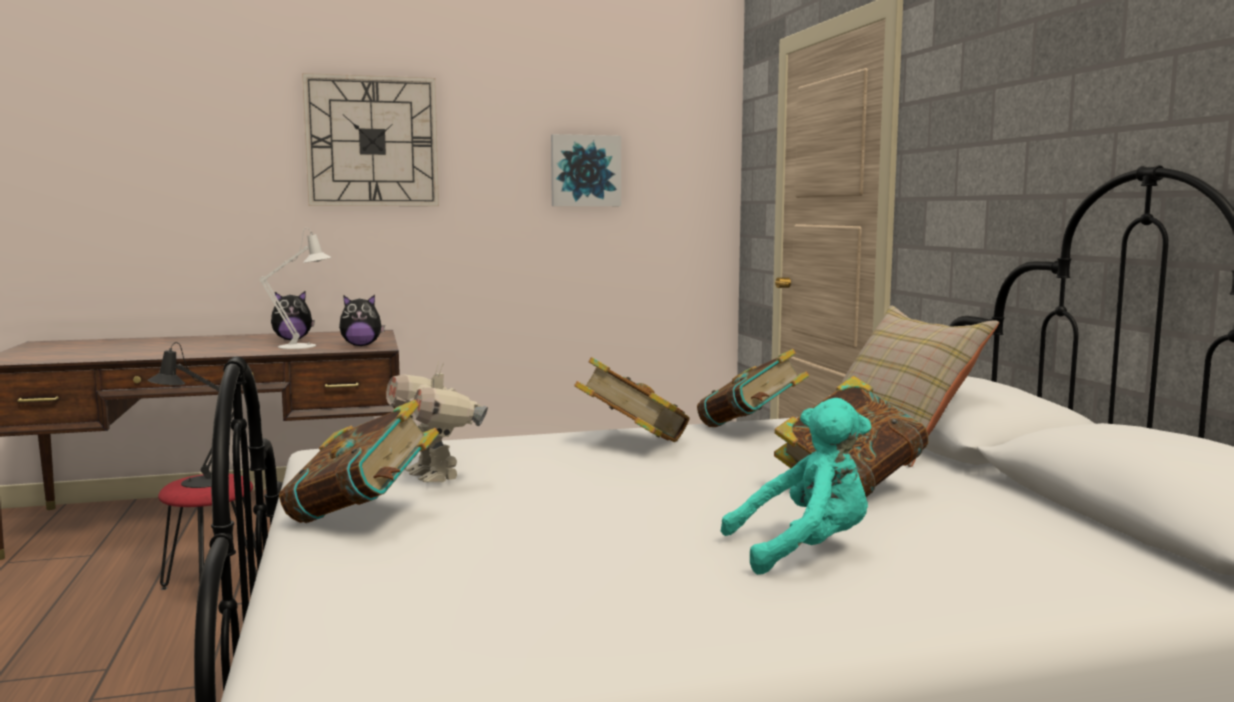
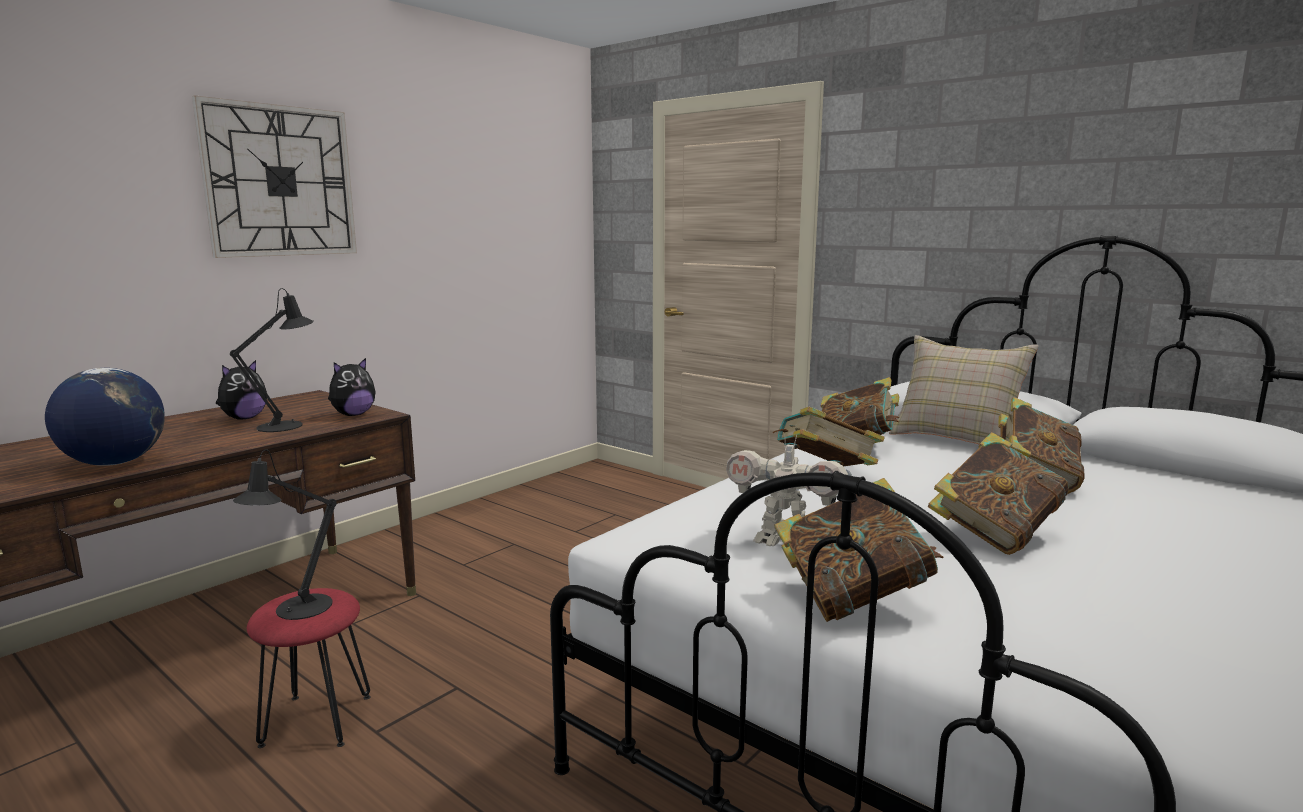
camera: 35 degrees left, 5 degrees up
(157, 353) = (114, 463): none -> globe
(303, 346) = (286, 425): white table lamp -> black table lamp
(585, 171) = (481, 214): picture -> none
(635, 513) = (994, 535): none -> book
(804, 551) = (1142, 535): turquoise plush toy -> none

